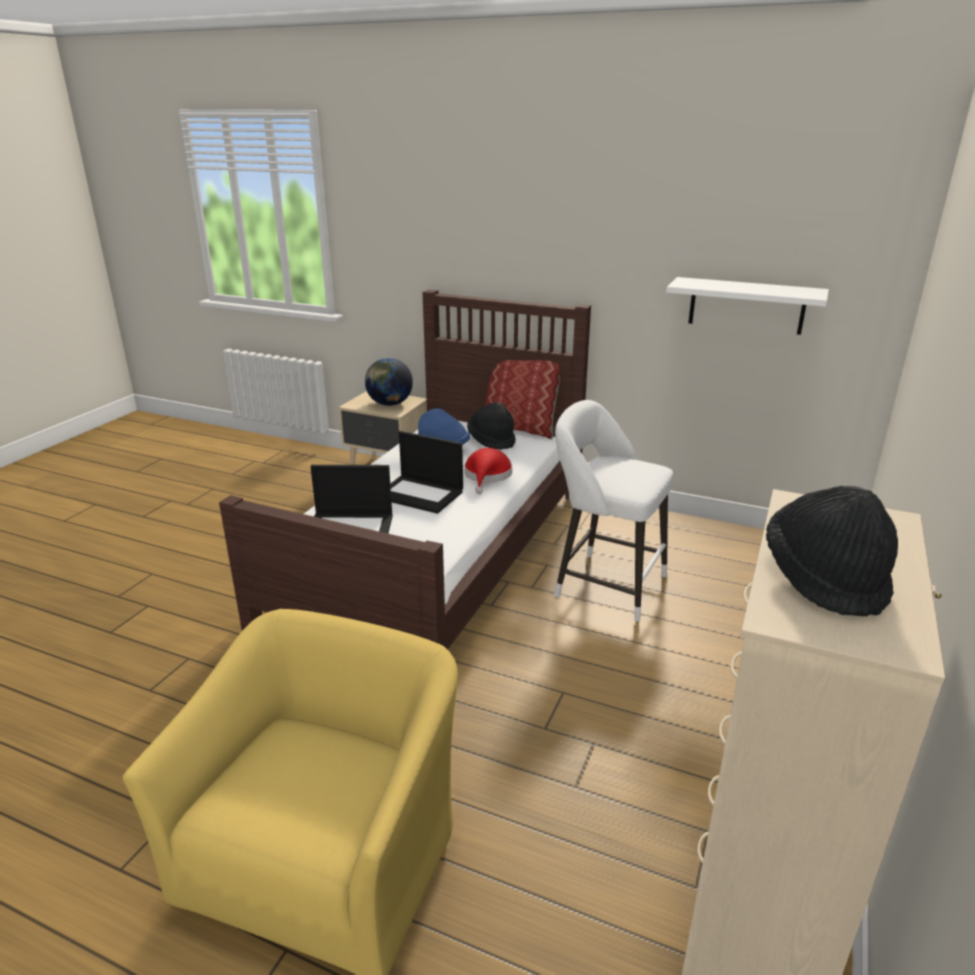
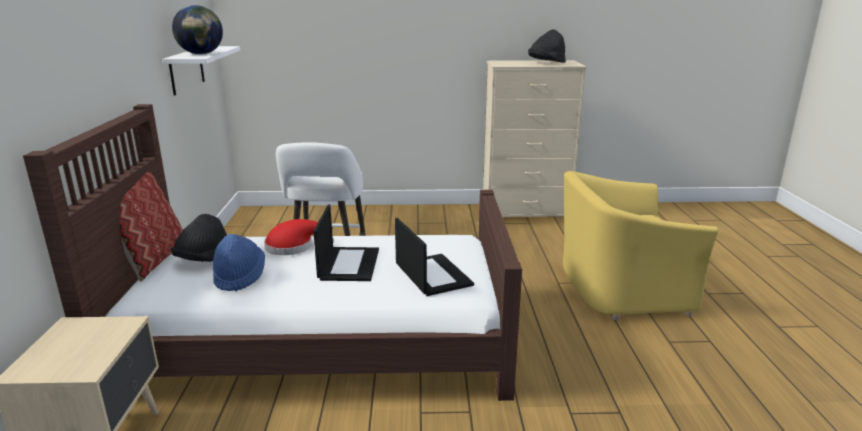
camera: 115 degrees left, 5 degrees down
(389, 404) = (87, 339): globe -> globe (201, 54)

